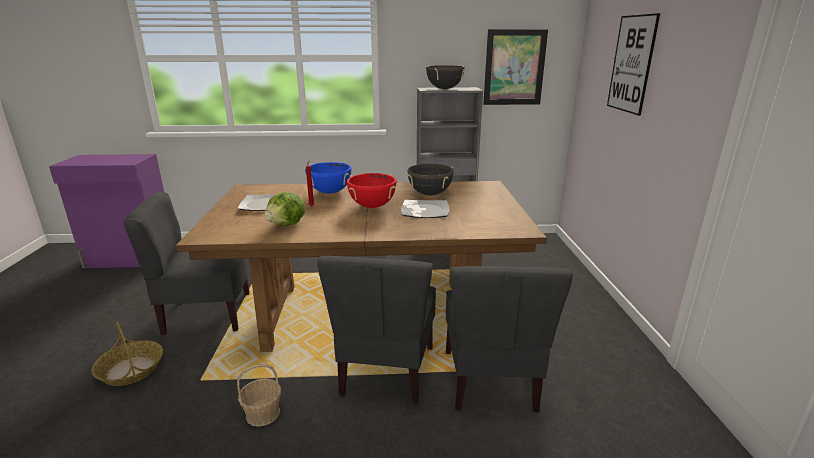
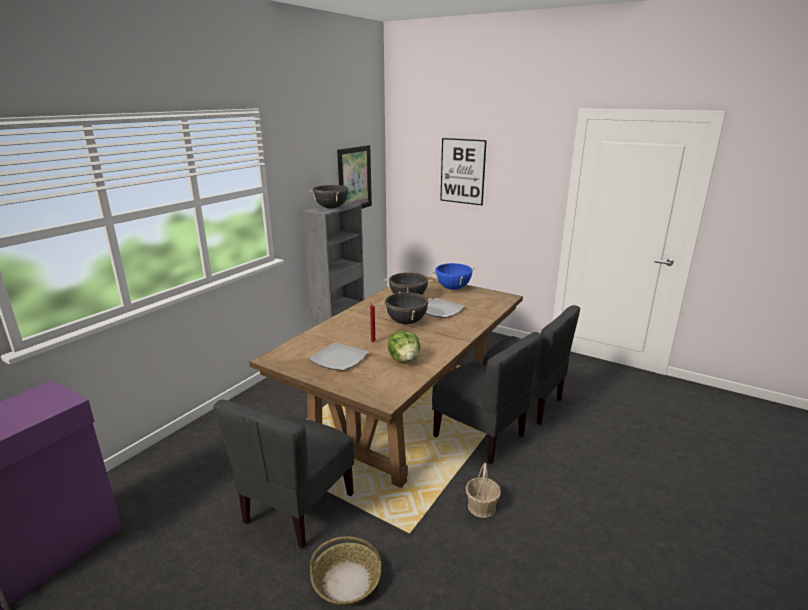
camera: 55 degrees left, 0 degrees up
(329, 192) = (348, 328): blue cooking pot -> blue cooking pot (453, 288)
(372, 206) = (406, 322): red cooking pot -> black cooking pot

